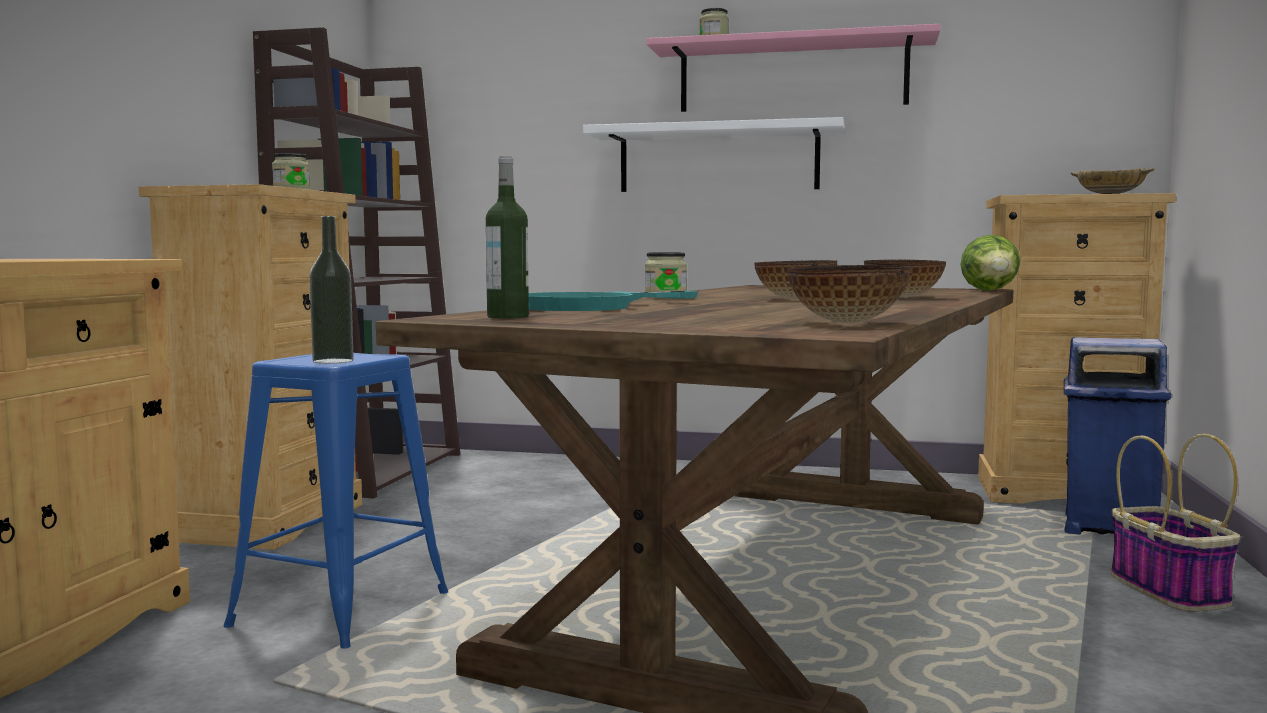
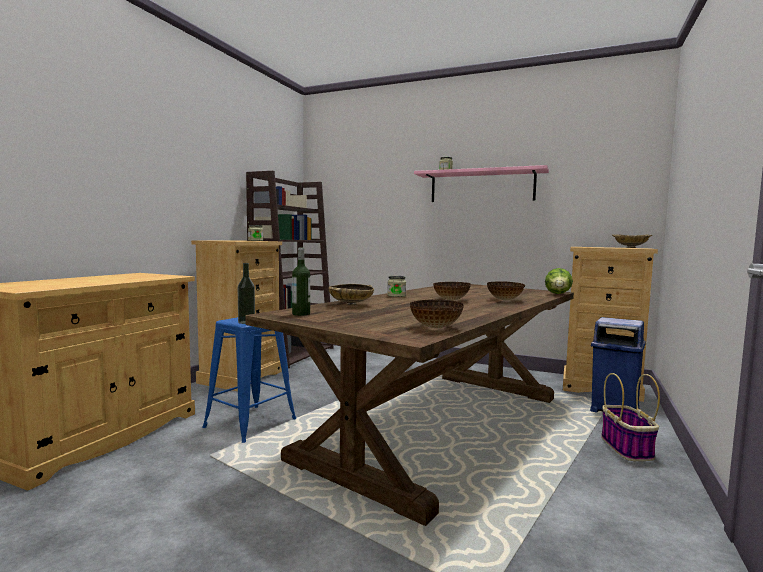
camera: 10 degrees right, 0 degrees up
(592, 306) = (351, 304): turquoise frying pan -> beige bowl
(718, 159) = (447, 223): white shelf -> none

